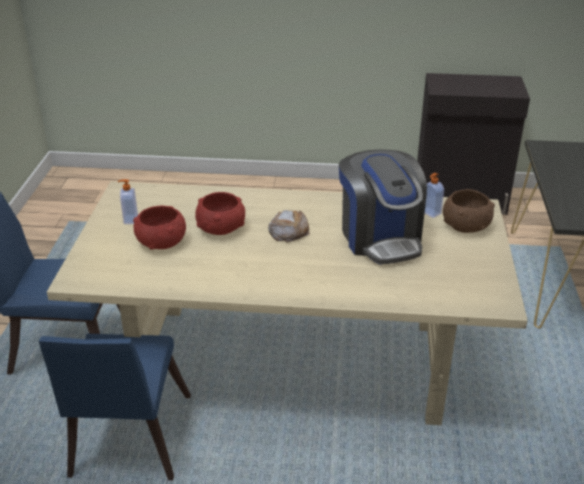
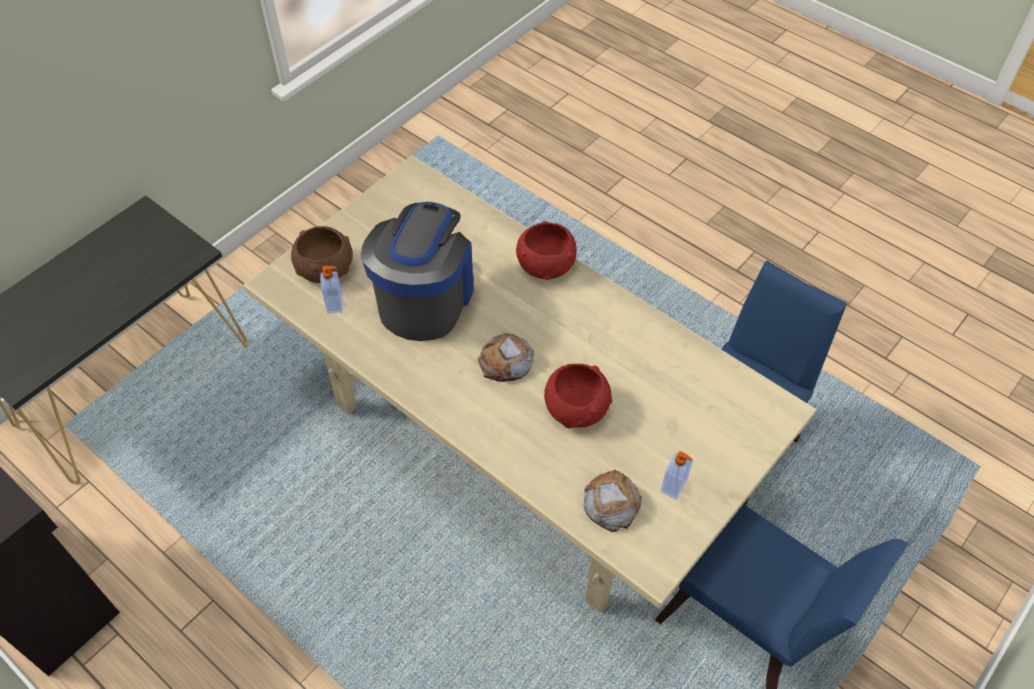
camera: 145 degrees left, 20 degrees up
(161, 242) = (658, 421): red bowl -> red bowl (545, 264)
(165, 201) = (611, 503): none -> bread

